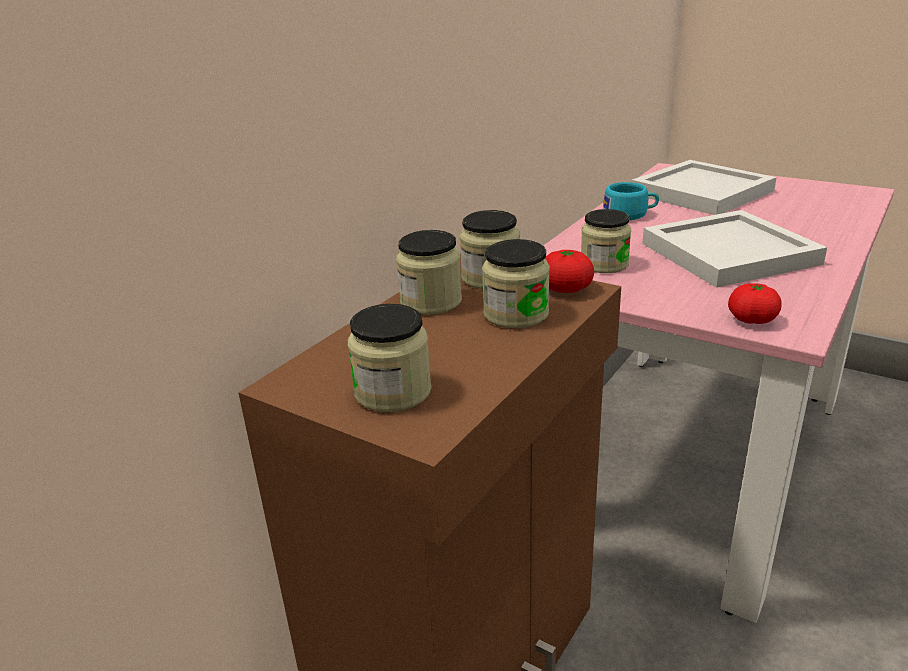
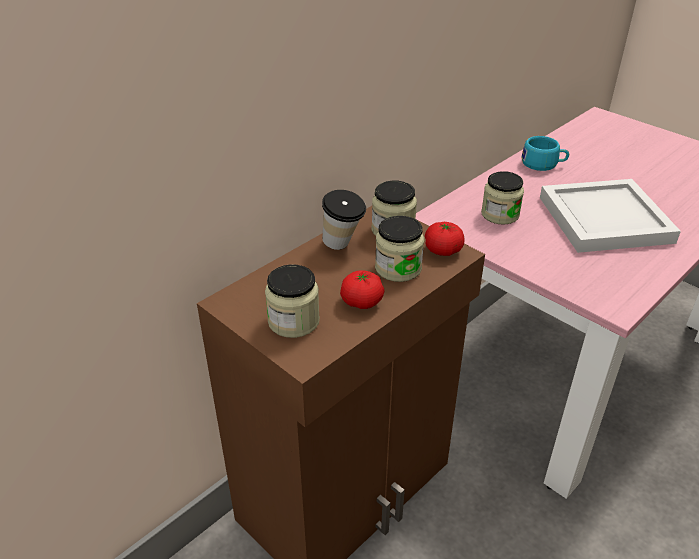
camera: 10 degrees right, 10 degrees up
(431, 302) = (343, 246): jar -> cup
(702, 193) = (615, 149): white tray -> none
(752, 320) = (589, 288): tomato -> tomato (362, 302)

